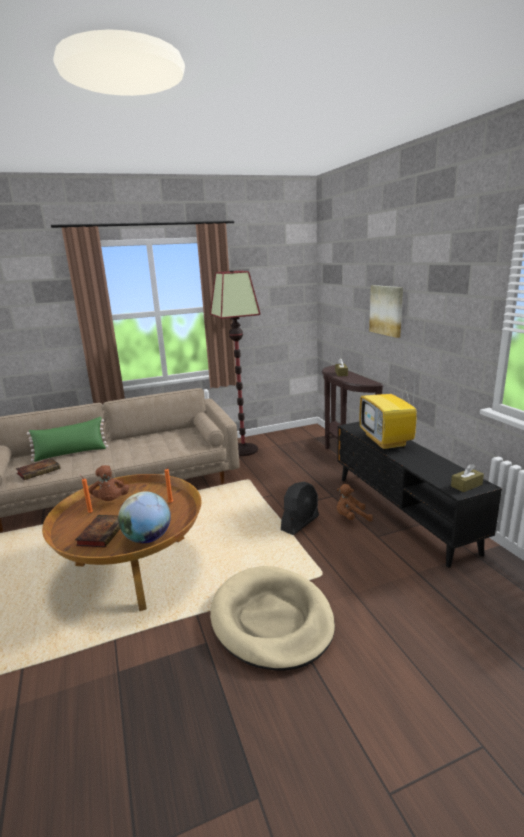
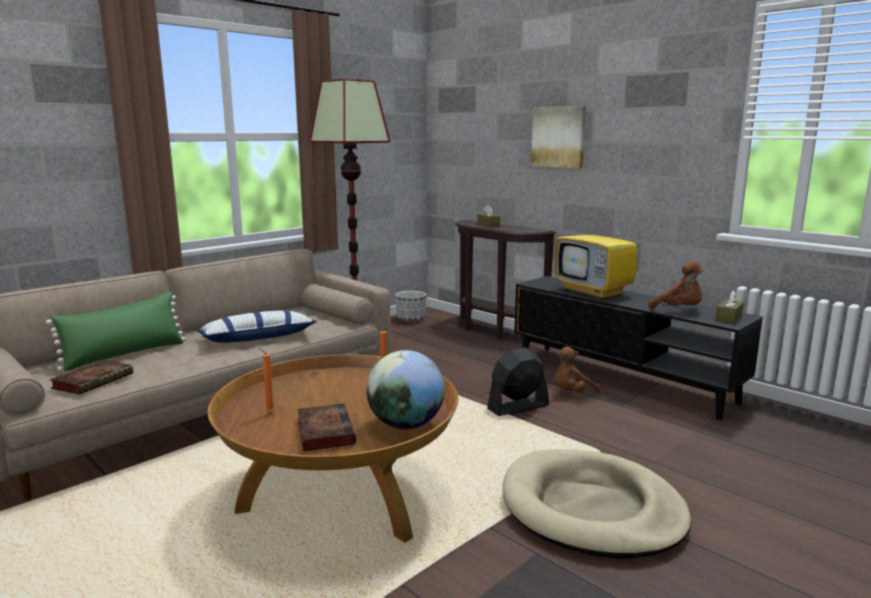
camera: 25 degrees left, 5 degrees down
(110, 501) = (285, 396): brown plush toy -> brown plush toy (679, 310)
(145, 450) = (257, 338): none -> pillow
(295, 434) = (411, 319): none -> planter
(300, 523) = (517, 407): black fan -> black fan turned 135 degrees counterclockwise

